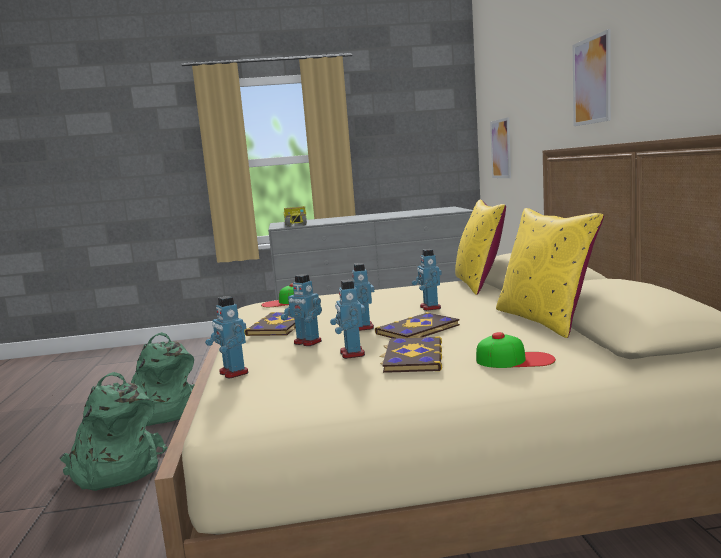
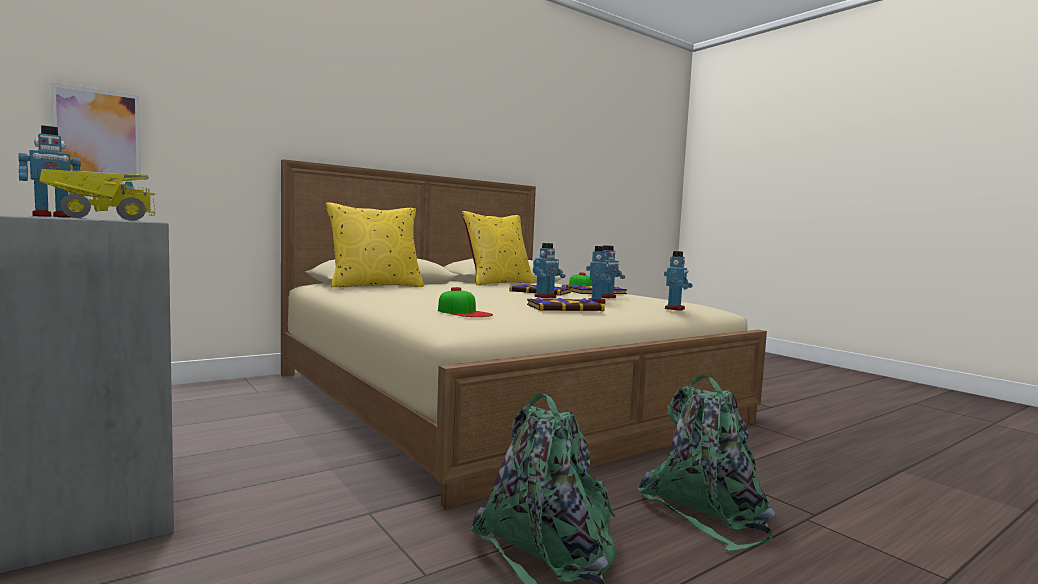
camera: 120 degrees left, 5 degrees down
(429, 307) = (475, 291): toy robot -> toy robot (52, 216)
(591, 81) = (354, 115): picture -> none

